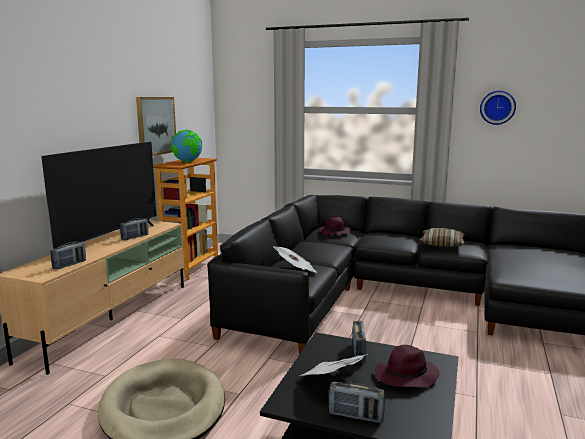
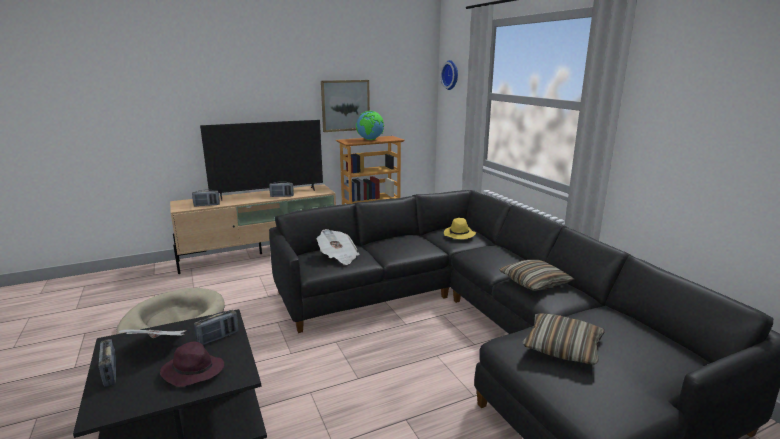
camera: 45 degrees right, 5 degrees up
(335, 232) = (459, 235): purple hat -> yellow hat
(497, 107) = (688, 111): wall clock -> wall clock (451, 75)
(528, 266) = (562, 347): none -> pillow

